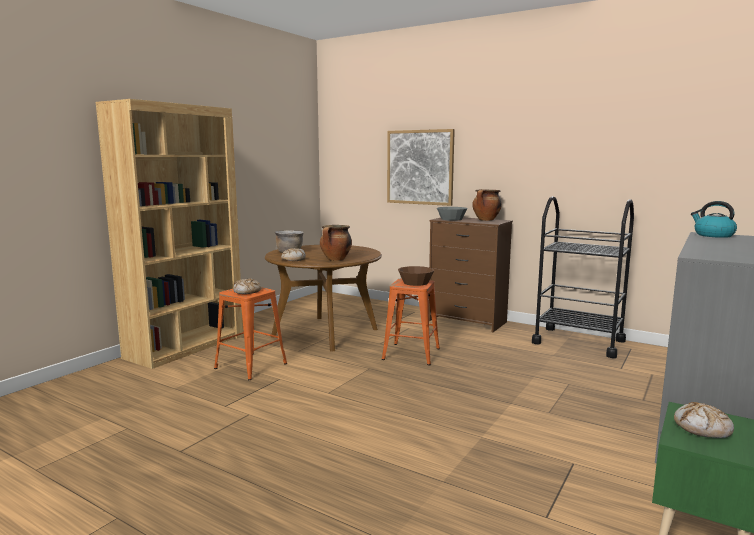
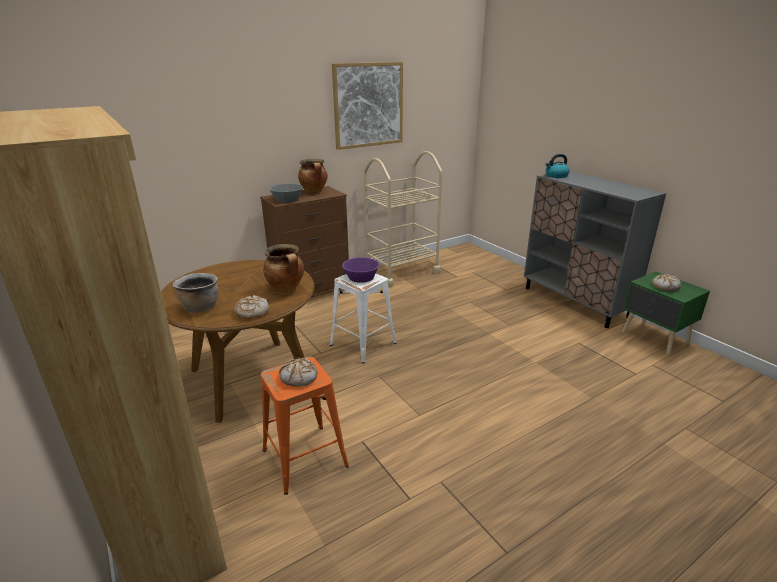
camera: 65 degrees left, 15 degrees up
(412, 354) = (363, 343): orange stool -> white stool
(415, 283) = (361, 277): brown bowl -> purple bowl
(420, 167) = (212, 145): picture -> picture (368, 105)
(578, 342) = (401, 271): black cart -> beige cart

